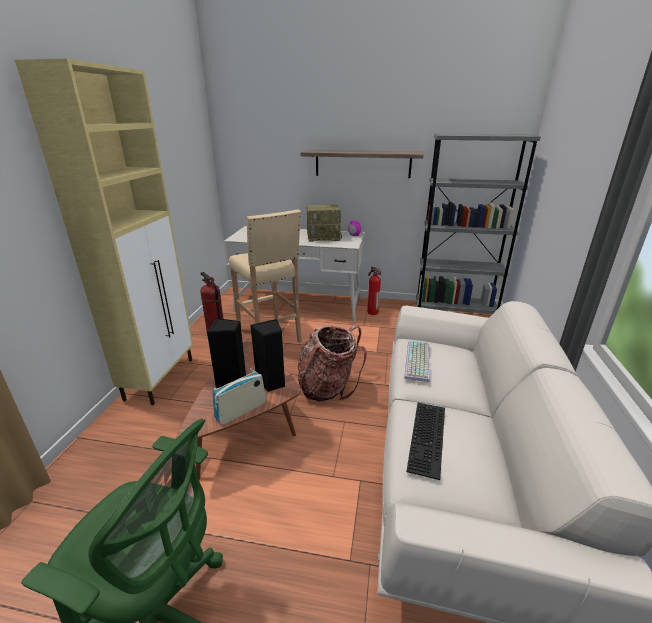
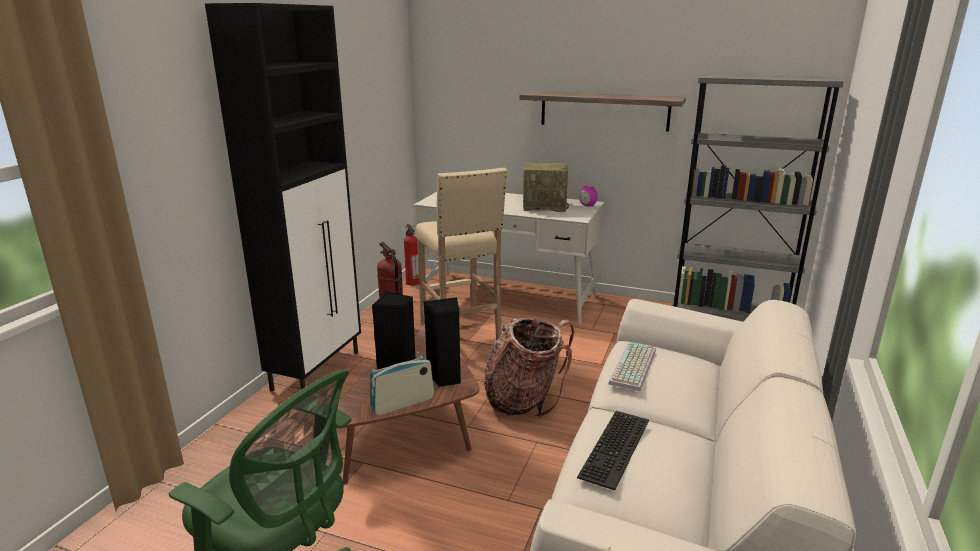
camera: 10 degrees right, 5 degrees down
(161, 378) = (317, 370): beige cabinet -> black cabinet
(372, 312) = (608, 313): fire extinguisher -> fire extinguisher (412, 282)

